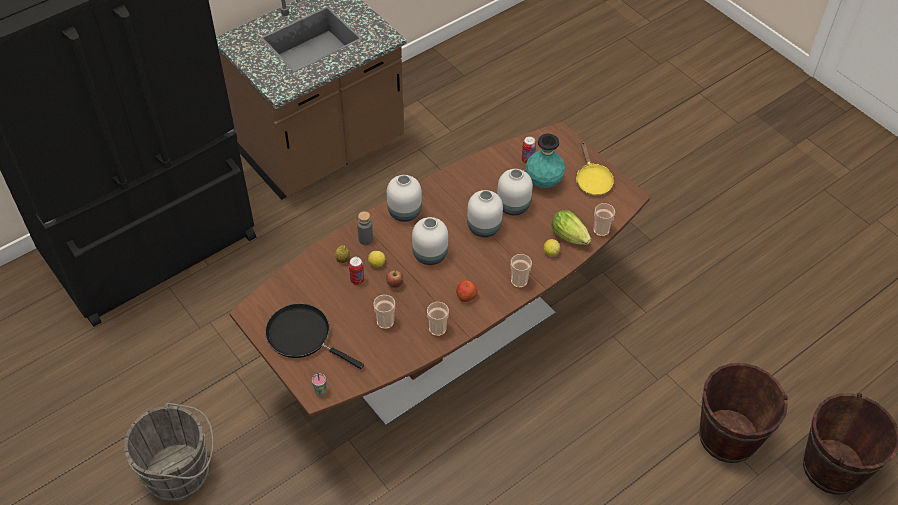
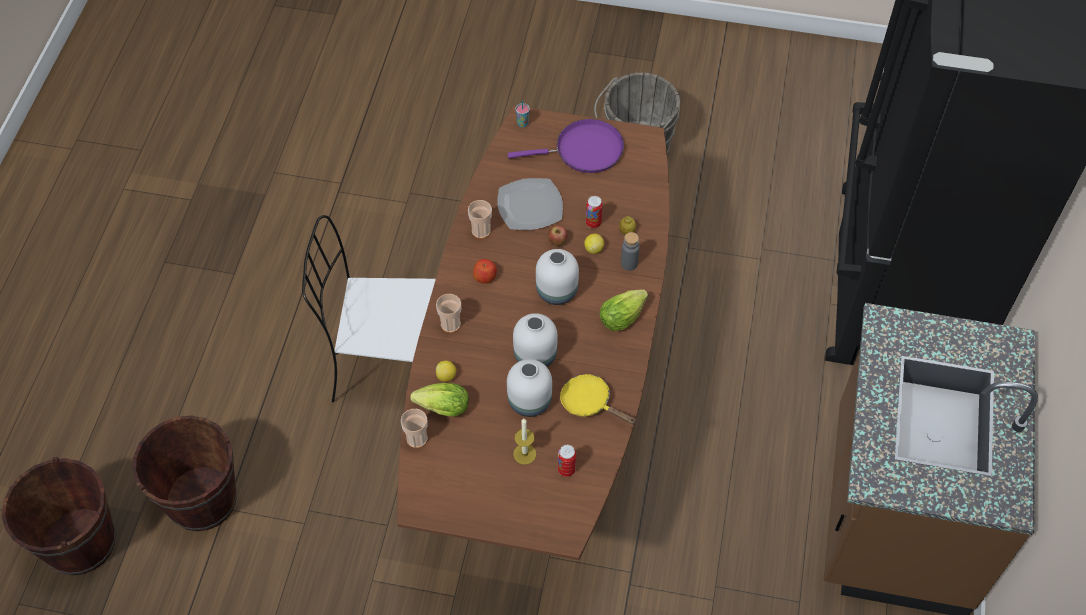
camera: 140 degrees right, 5 degrees up
(303, 336) = (584, 150): black frying pan -> purple frying pan
(385, 322) = (530, 206): cup -> plate
(405, 212) = (624, 316): white vase -> lettuce
(525, 437) = (391, 363): none -> white chair
(543, 182) = (524, 454): turquoise vase -> candle
(592, 180) = (476, 497): yellow frying pan -> yellow frying pan (590, 403)

